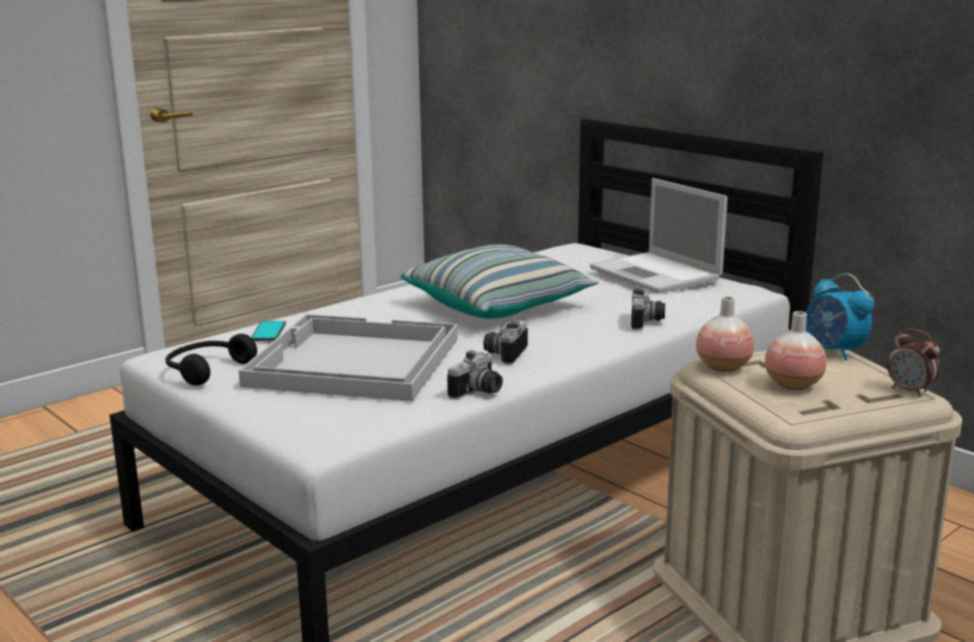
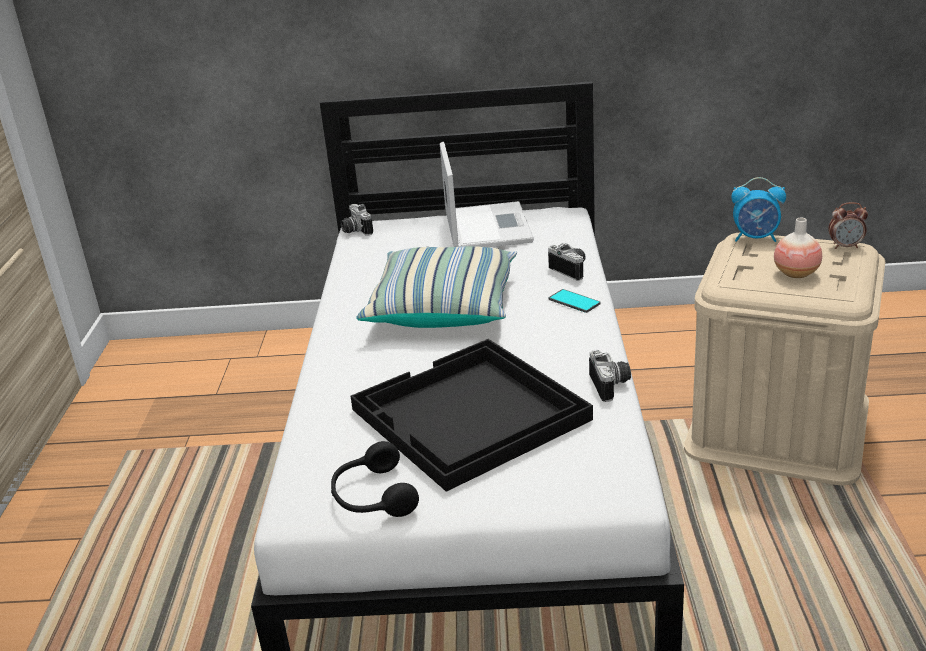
camera: 45 degrees left, 10 degrees up
(268, 332) = (329, 431): phone -> phone (574, 302)
(352, 362) = (469, 416): white tray -> black tray
(504, 354) = (549, 346): camera -> camera (355, 230)
(657, 274) = (487, 226): laptop -> laptop turned 105 degrees counterclockwise
(723, 367) = (736, 281): vase -> none

